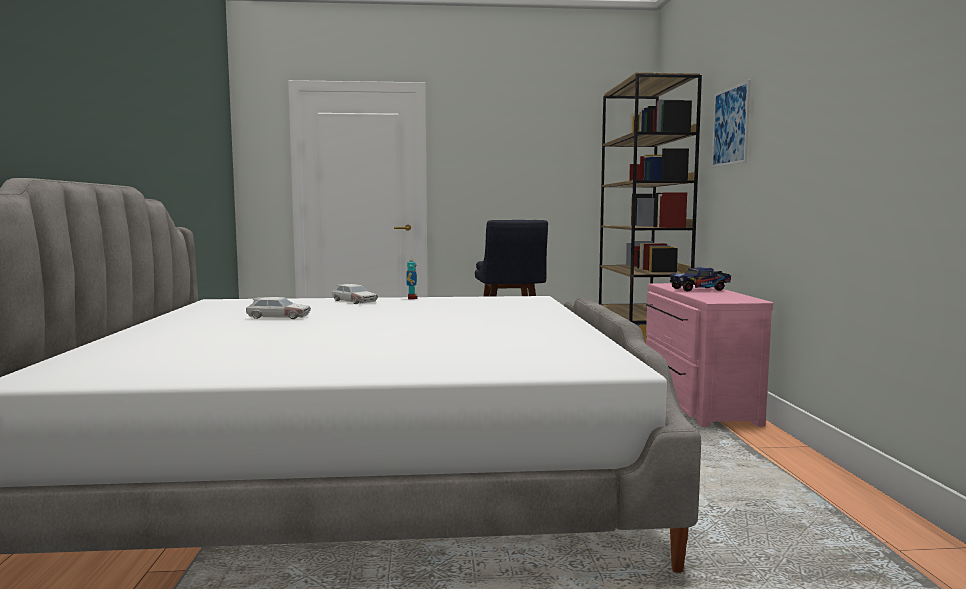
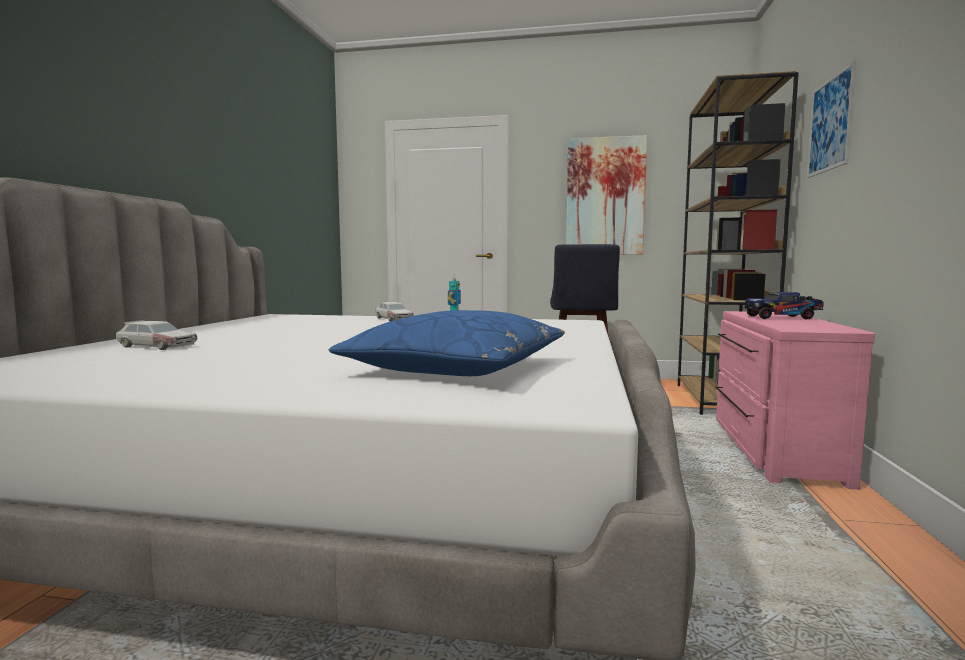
camera: 15 degrees right, 0 degrees up
(278, 317) = (294, 329): toy car -> toy car (156, 346)
(495, 346) = (457, 368): none -> blue pillow
(524, 169) = (605, 197): none -> picture

